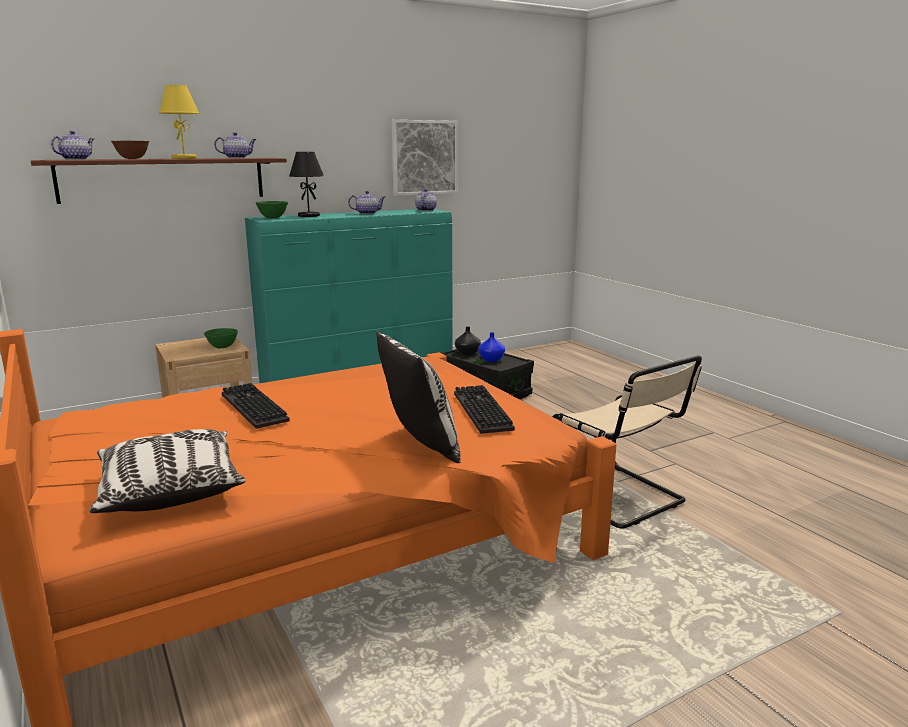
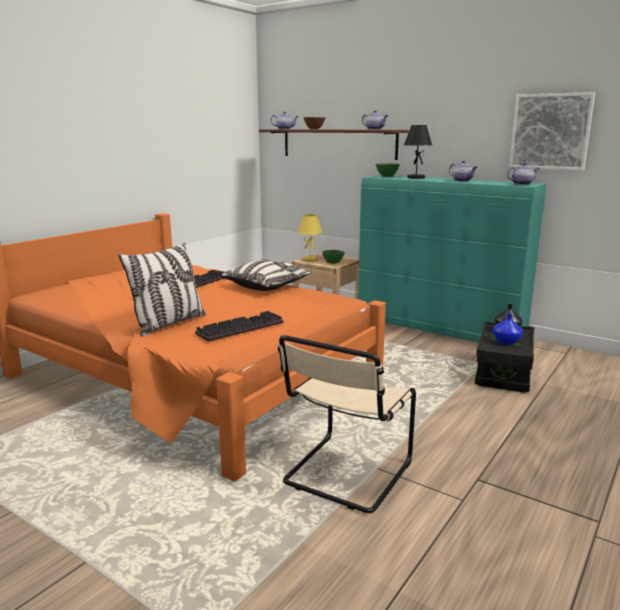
camera: 65 degrees right, 0 degrees up
(169, 490) = (86, 294): pillow -> pillow (267, 286)
(184, 158) = (341, 129): yellow table lamp -> yellow table lamp (310, 259)

